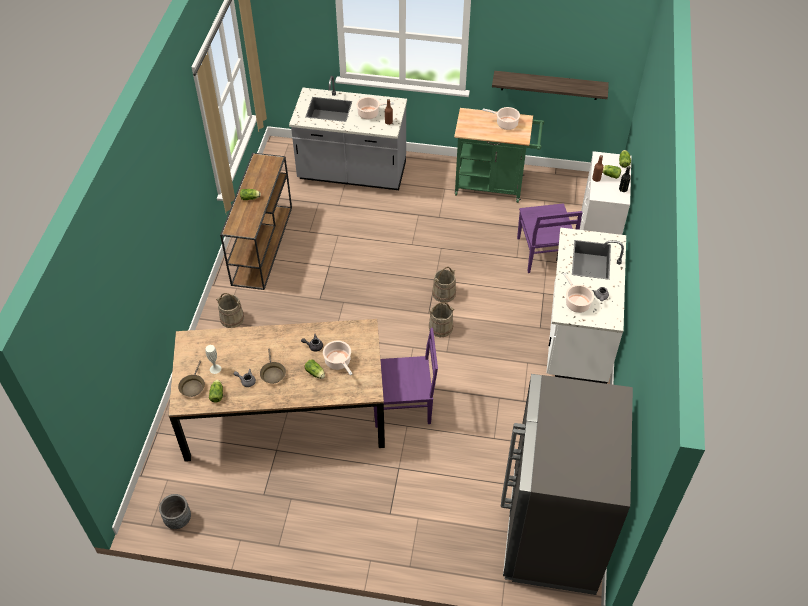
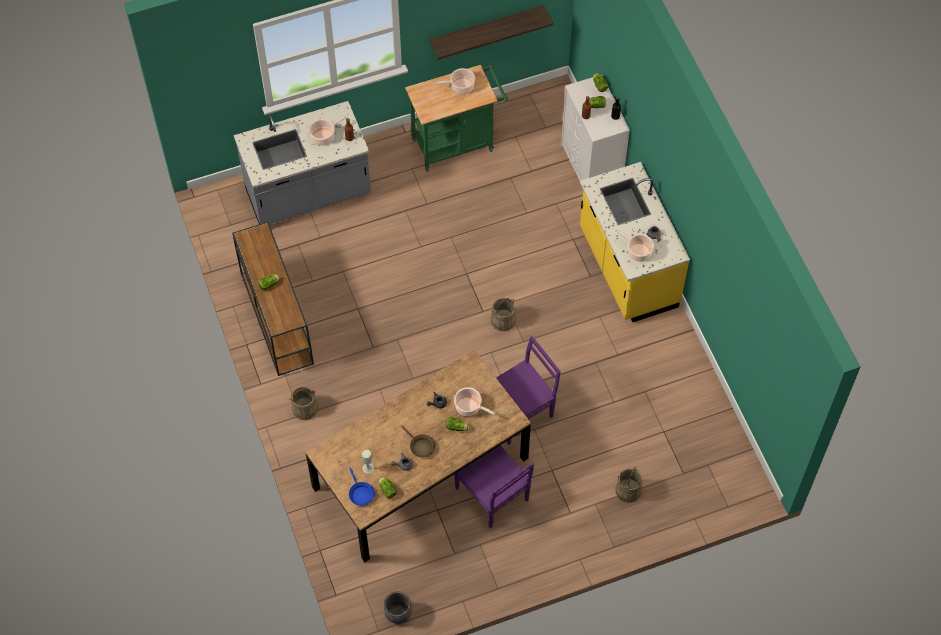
camera: 30 degrees left, 10 degrees up
(192, 386) = (360, 493): brown frying pan -> blue frying pan
(443, 293) = (483, 283): beige bucket -> beige bucket (628, 490)
(543, 254) = (548, 197): purple chair -> purple chair (493, 495)
(552, 532) = (707, 458): grey fridge -> none
(576, 336) = (627, 269): white counter -> yellow counter

